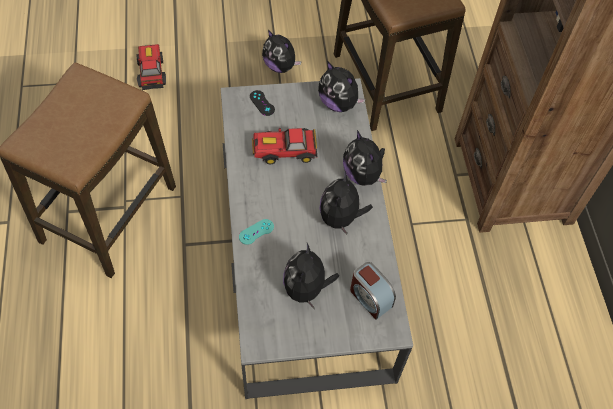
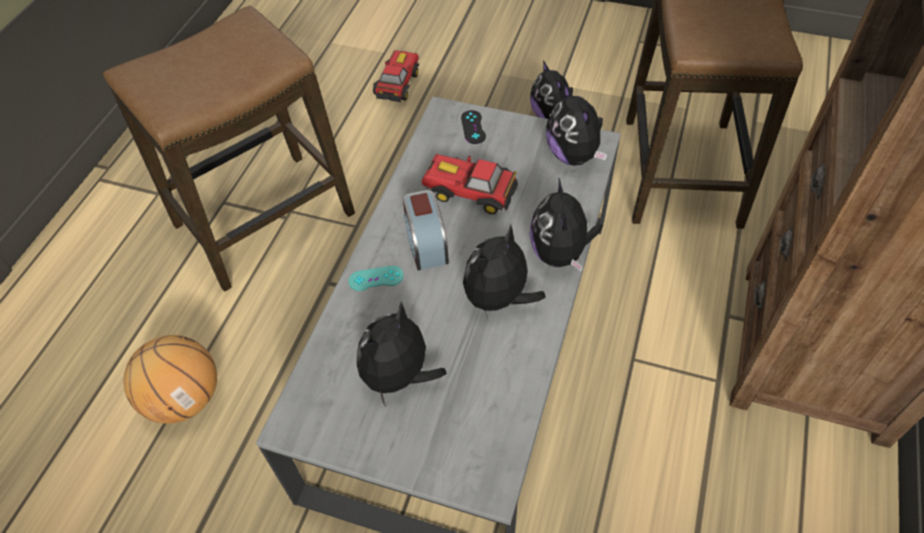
camera: 30 degrees right, 5 degrees down
(128, 363) = (184, 398): none -> basketball
(370, 297) = (481, 424): alarm clock -> alarm clock (426, 245)

